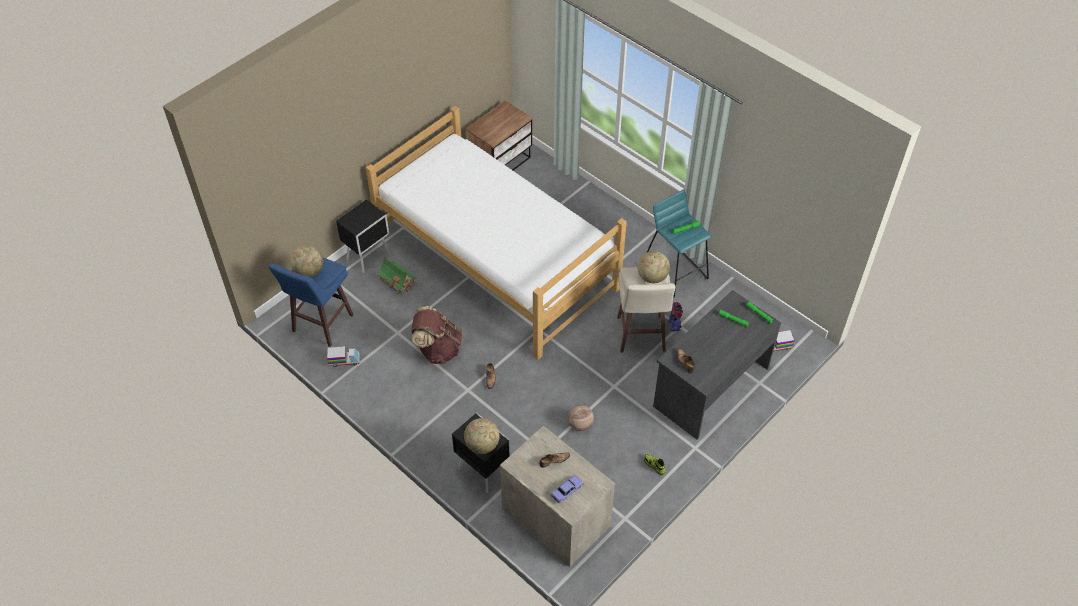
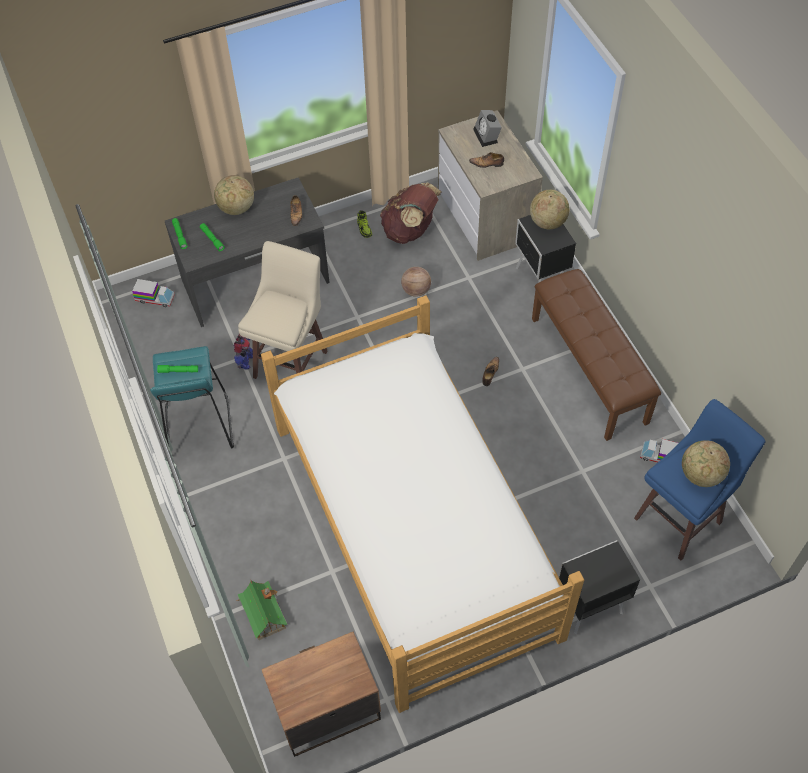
camera: 155 degrees left, 5 degrees up
(398, 281) = (559, 547): toy house -> toy house (263, 614)
(415, 407) = (589, 369): none -> brown bench
(438, 349) = (539, 430): brown backpack -> brown backpack (410, 231)
(567, 491) = (487, 136): toy car -> alarm clock
(652, 277) = (266, 313): globe -> globe (236, 208)

